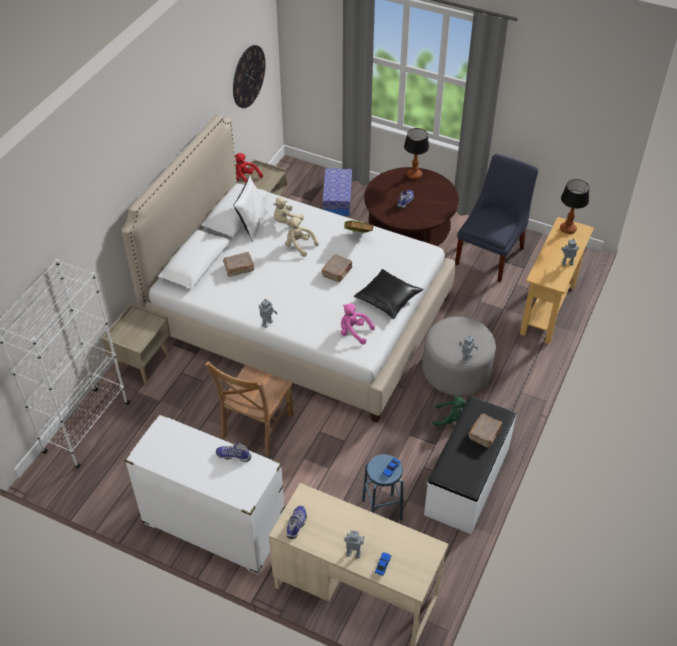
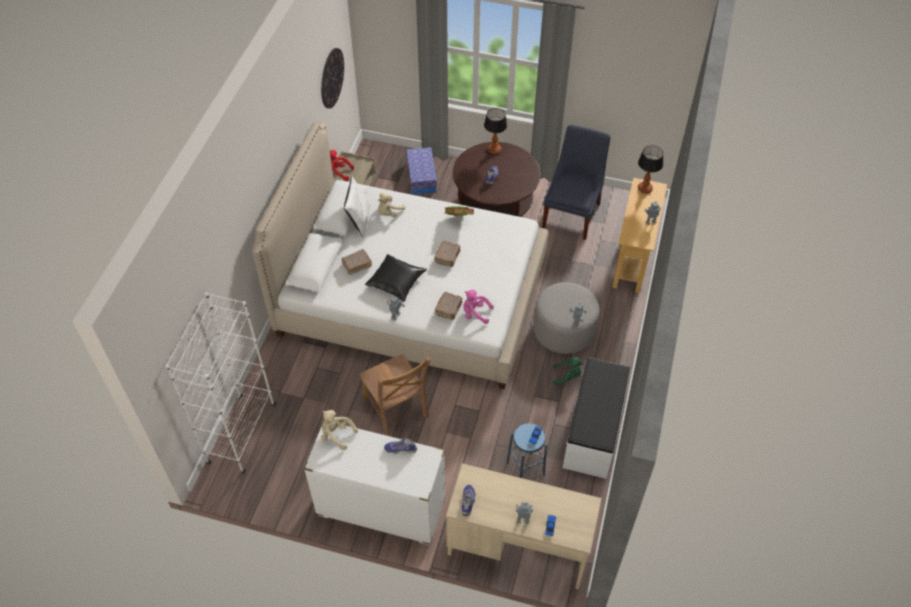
camera: 10 degrees left, 5 degrees up
(142, 362) = (277, 362): beige nightstand -> none
(255, 428) = (397, 410): brown chair -> brown chair turned 45 degrees counterclockwise
(299, 245) = (407, 235): beige plush toy -> beige plush toy (336, 435)
(388, 298) = (499, 276): black pillow -> black pillow (396, 281)
(485, 434) = (608, 390): brown book -> brown book (449, 309)

